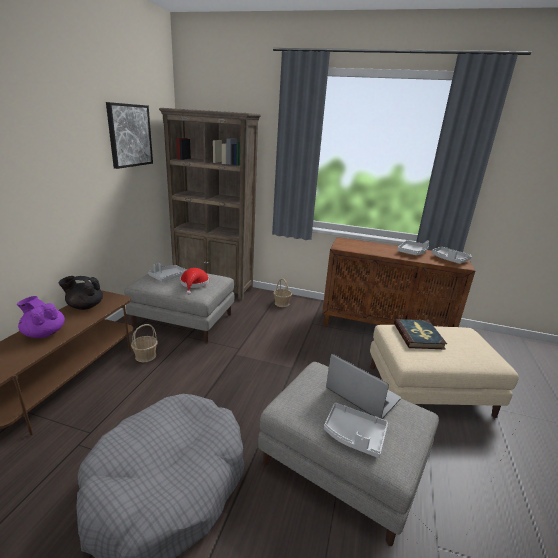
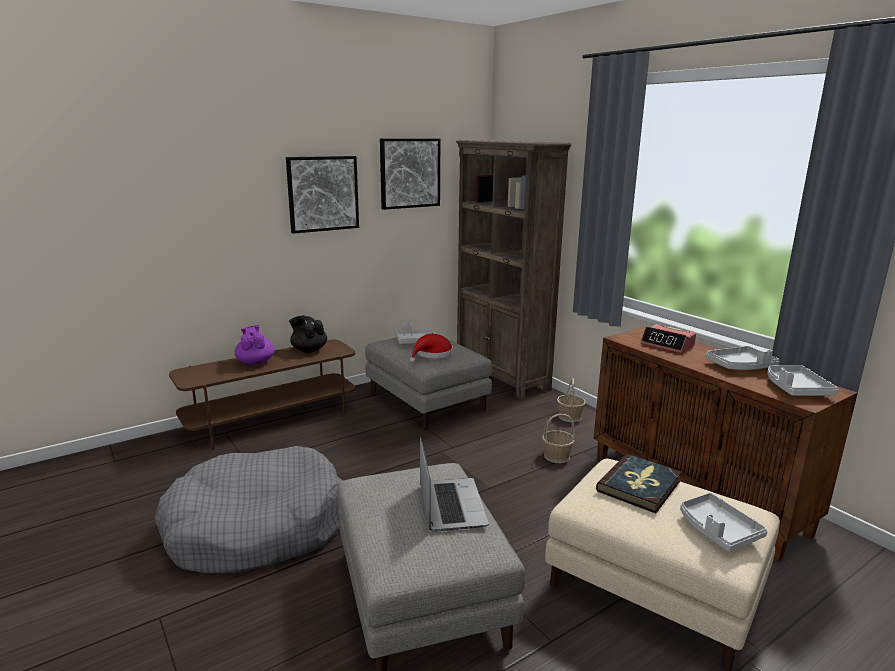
camera: 40 degrees right, 5 degrees down
(66, 155) = (323, 193): none -> picture
(145, 356) = (353, 422): basket -> basket (556, 456)
(354, 435) = (385, 530): grey tray -> grey tray (717, 530)
(365, 247) = (667, 345): none -> alarm clock

